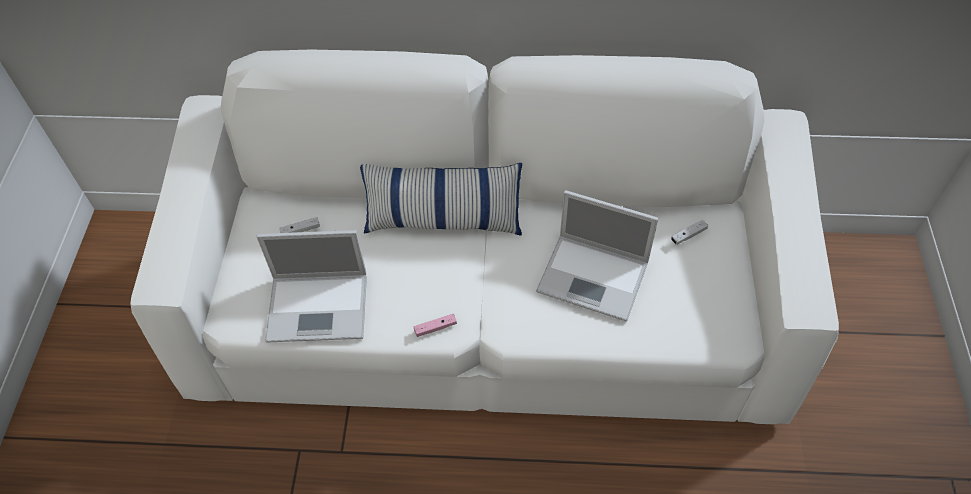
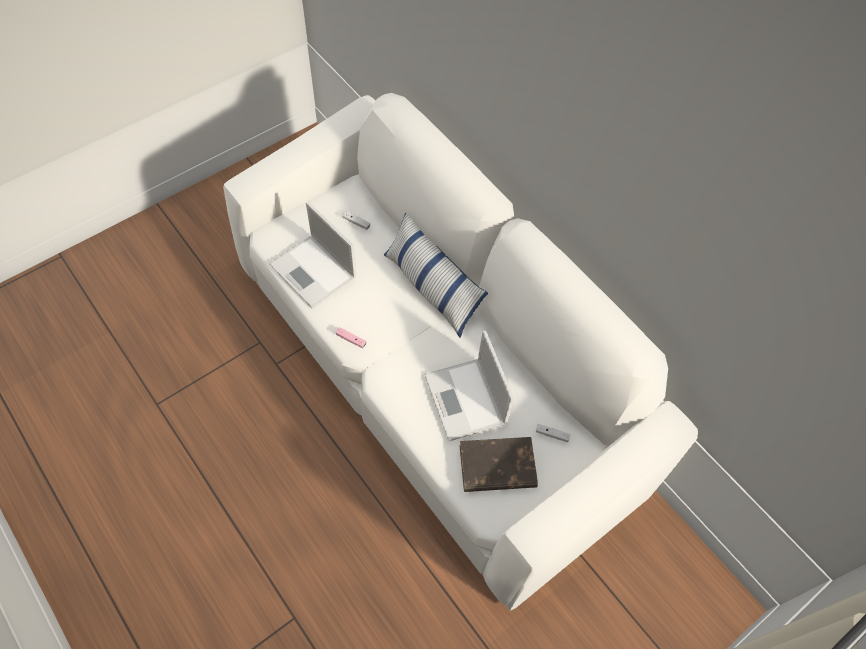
camera: 45 degrees right, 5 degrees up
(686, 301) = (496, 466): none -> brown book

